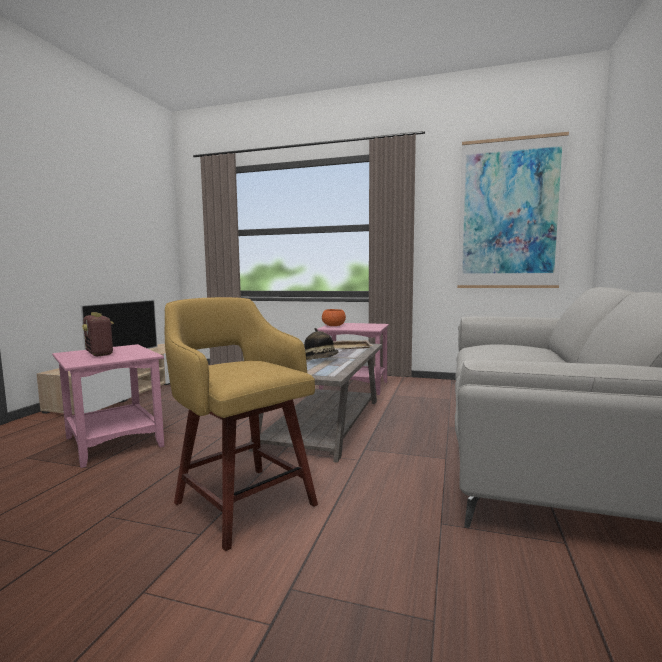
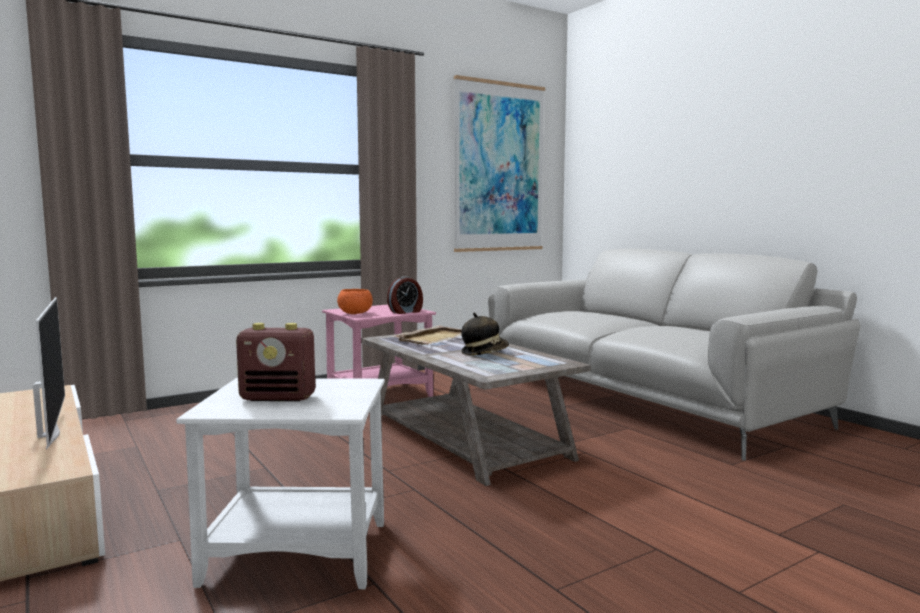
camera: 50 degrees left, 0 degrees up
(115, 442) = (298, 551): pink side table -> white side table
(243, 501) = (610, 516): yellow stool -> none
(363, 328) = (406, 312): none -> alarm clock

